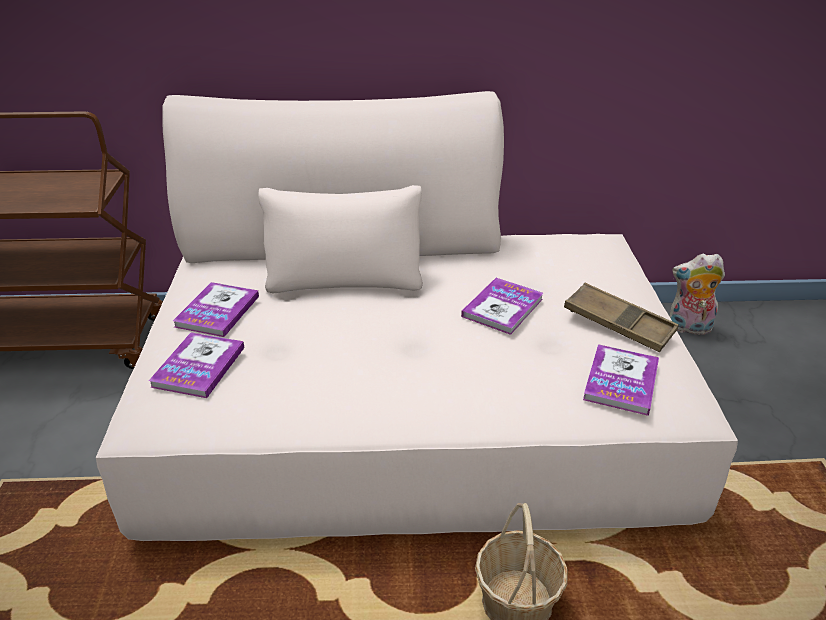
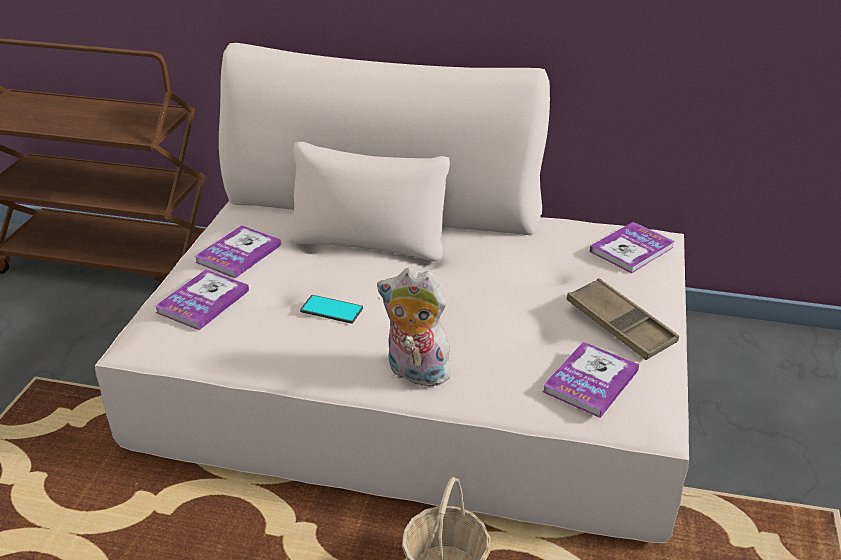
camera: 15 degrees right, 0 degrees up
(339, 353) = (331, 310): none -> phone
(502, 307) = (508, 291): book -> book (631, 249)
(688, 328) = (752, 348): plush toy -> plush toy (415, 373)

